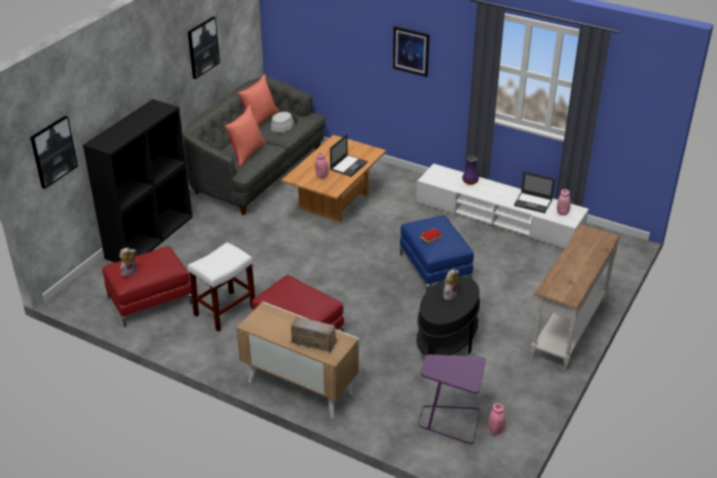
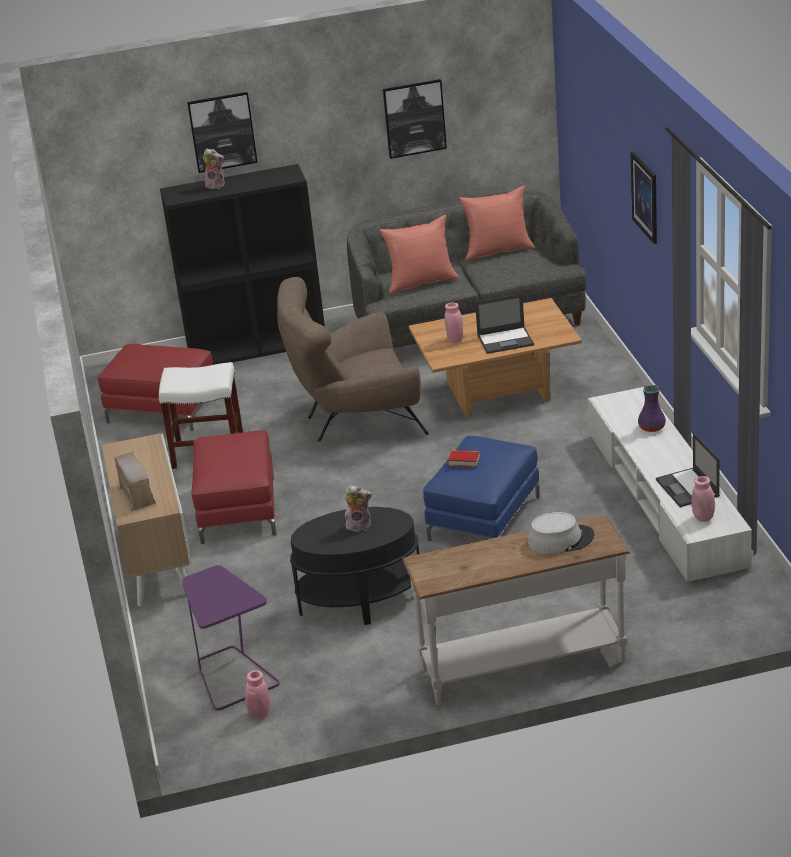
camera: 50 degrees right, 5 degrees down
(53, 151) = (112, 183): picture -> picture (222, 131)
(129, 272) = (131, 358): plush toy -> plush toy (216, 185)
(282, 251) = (355, 420): none -> brown armchair
(284, 125) = (512, 265): grey hat -> grey hat (561, 539)

